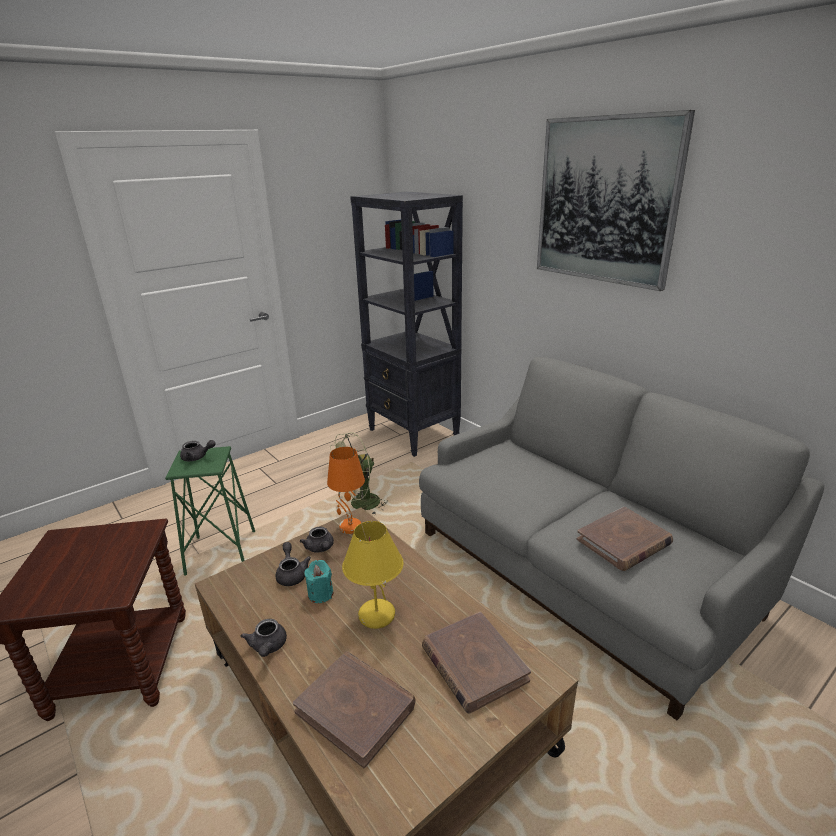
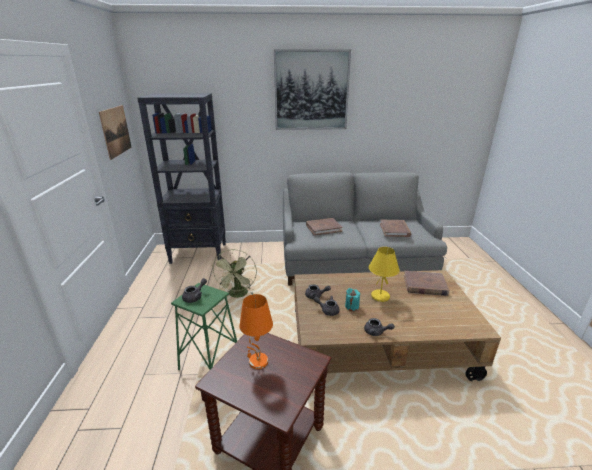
camera: 55 degrees left, 0 degrees up
(337, 238) = (116, 131): none -> picture
(349, 527) = (307, 282): orange table lamp -> orange table lamp (258, 362)
(356, 708) = (430, 319): brown book -> brown book (323, 228)

